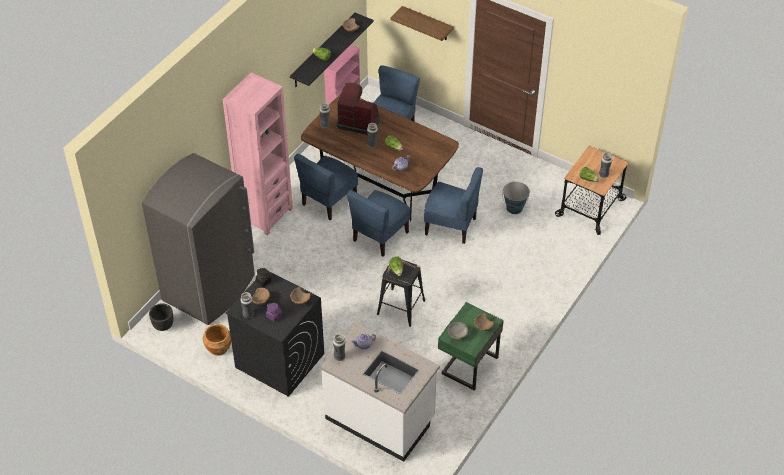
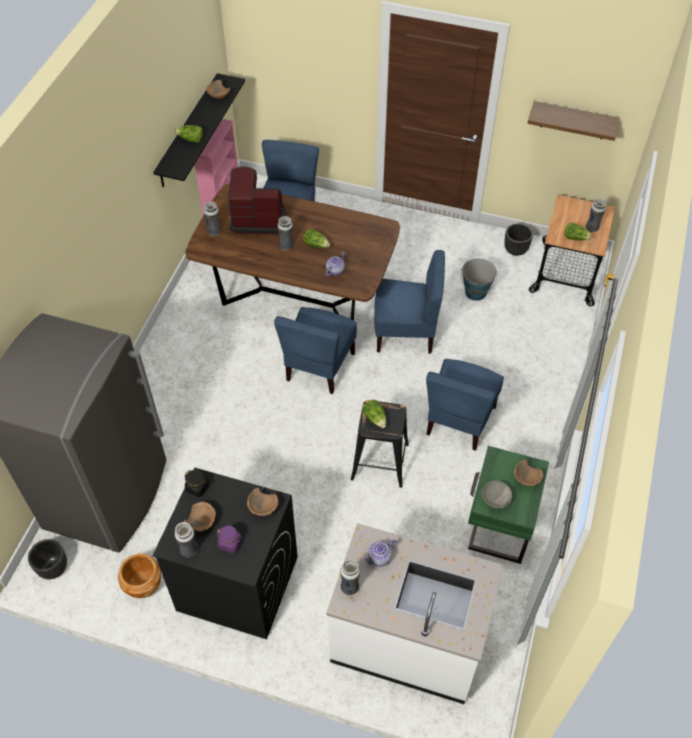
camera: 15 degrees left, 5 degrees up
(265, 214) = (157, 368): pink bookcase -> none
(328, 201) = (237, 332): blue chair -> blue chair (459, 420)
(427, 24) = (318, 71): shelf -> shelf (573, 120)
(558, 183) = (515, 250): none -> black planter

